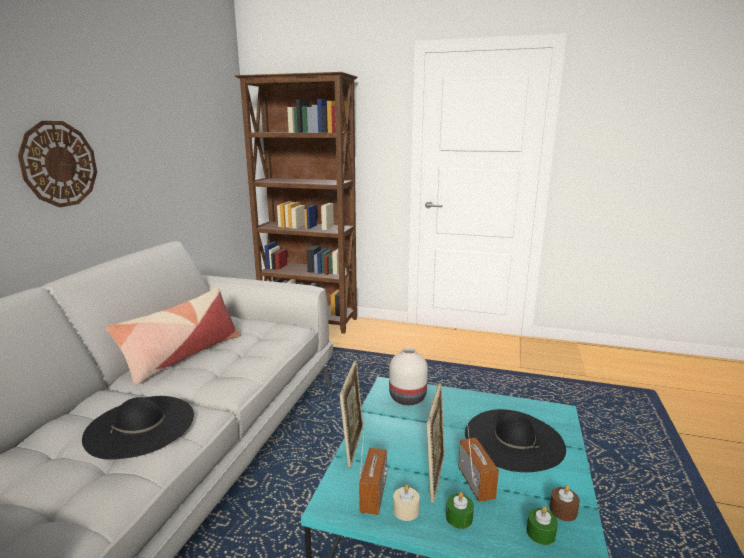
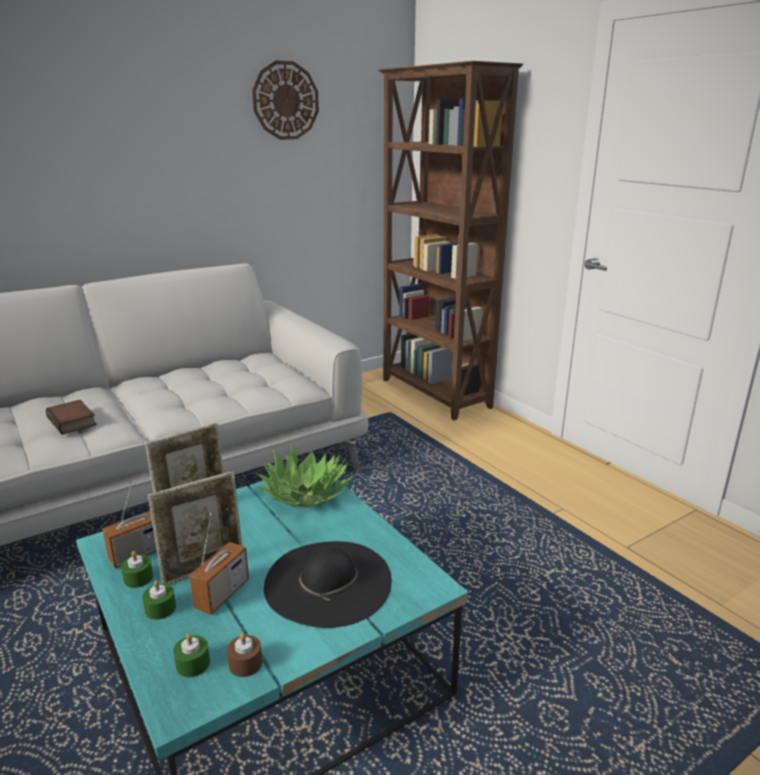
camera: 40 degrees right, 5 degrees up
(59, 164) = (139, 174): wall clock -> wall clock (285, 101)
(140, 425) = (73, 421): black hat -> book
(183, 355) = (184, 379): pillow -> none
(406, 398) = (306, 493): white vase -> potted plant
(406, 510) = (138, 578): beige candle -> green candle

